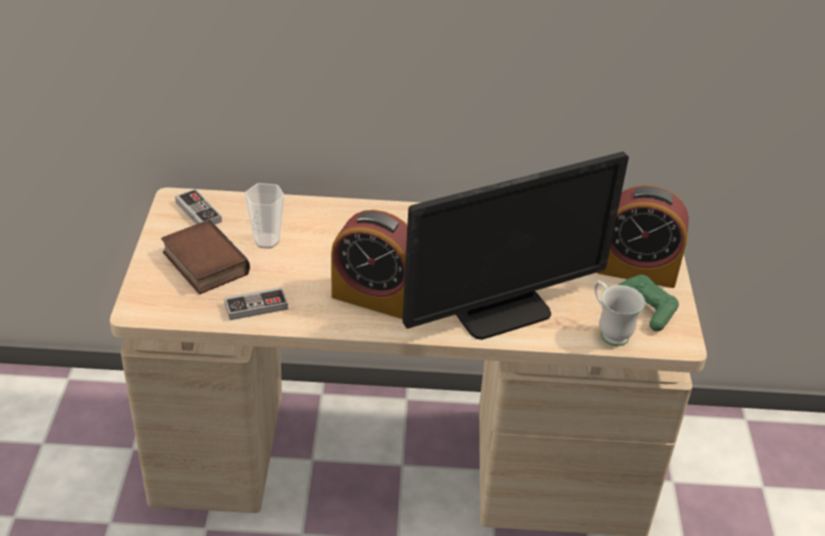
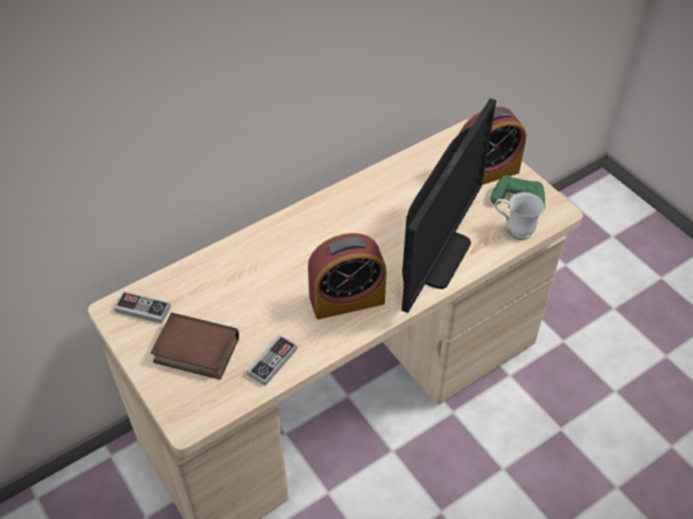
camera: 35 degrees left, 10 degrees up
(267, 241) = (222, 302): cup -> none

